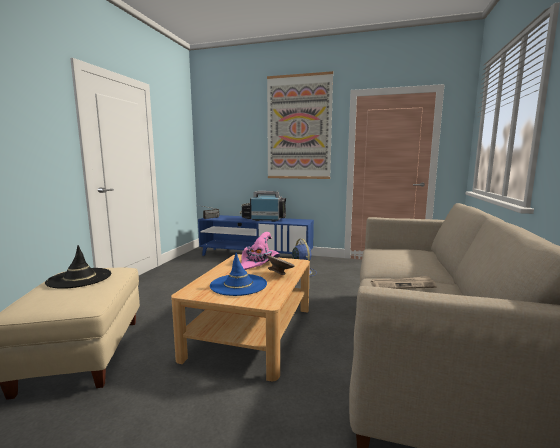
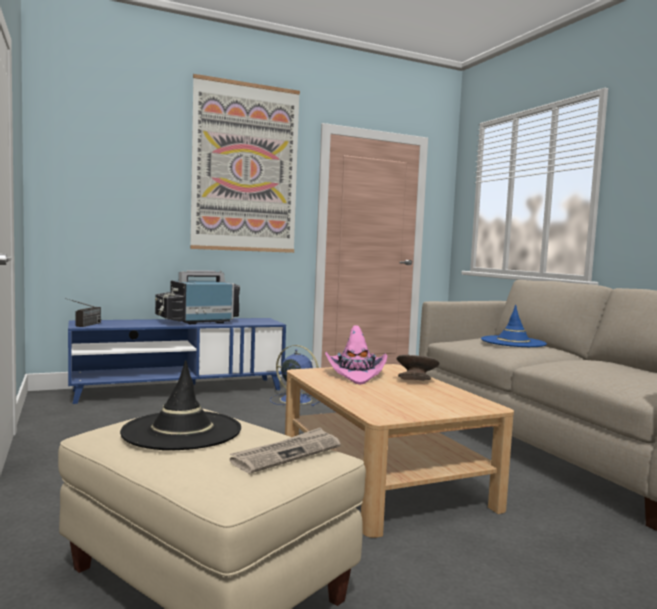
camera: 40 degrees left, 5 degrees down
(238, 285) = (409, 398): blue hat -> blue hat (513, 342)
(403, 285) = (582, 363): newspaper -> newspaper (287, 453)

